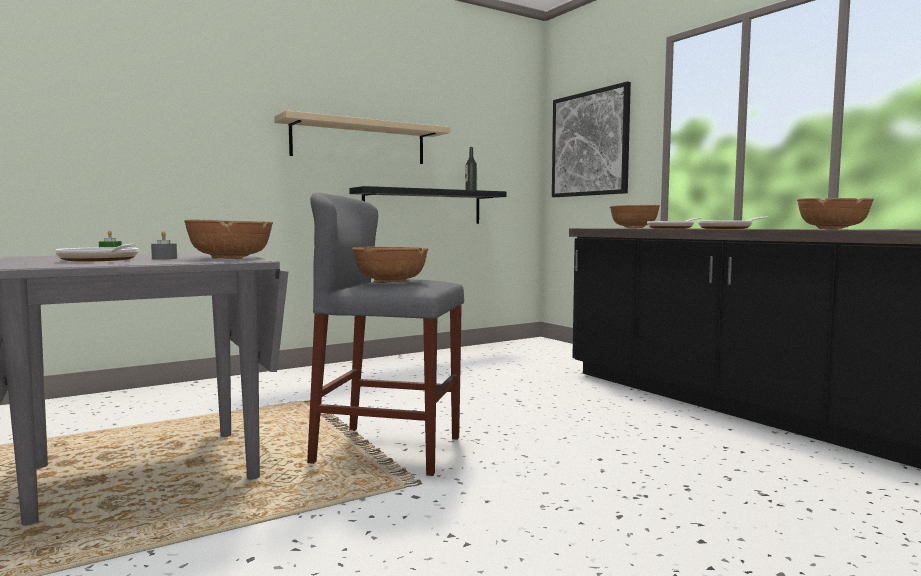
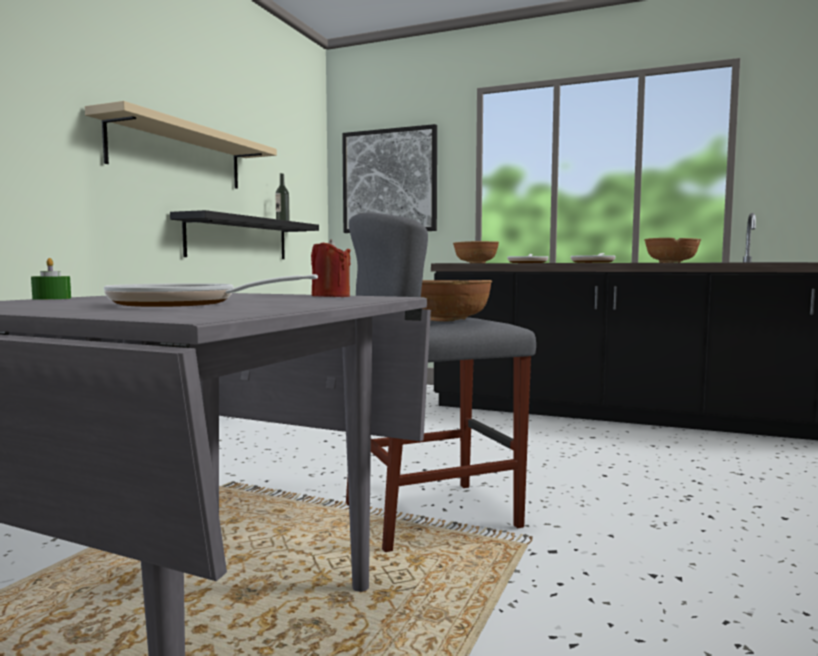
camera: 35 degrees left, 0 degrees up
(164, 258) = (246, 299): grey candle -> none
(230, 258) = (330, 296): brown bowl -> red candle

